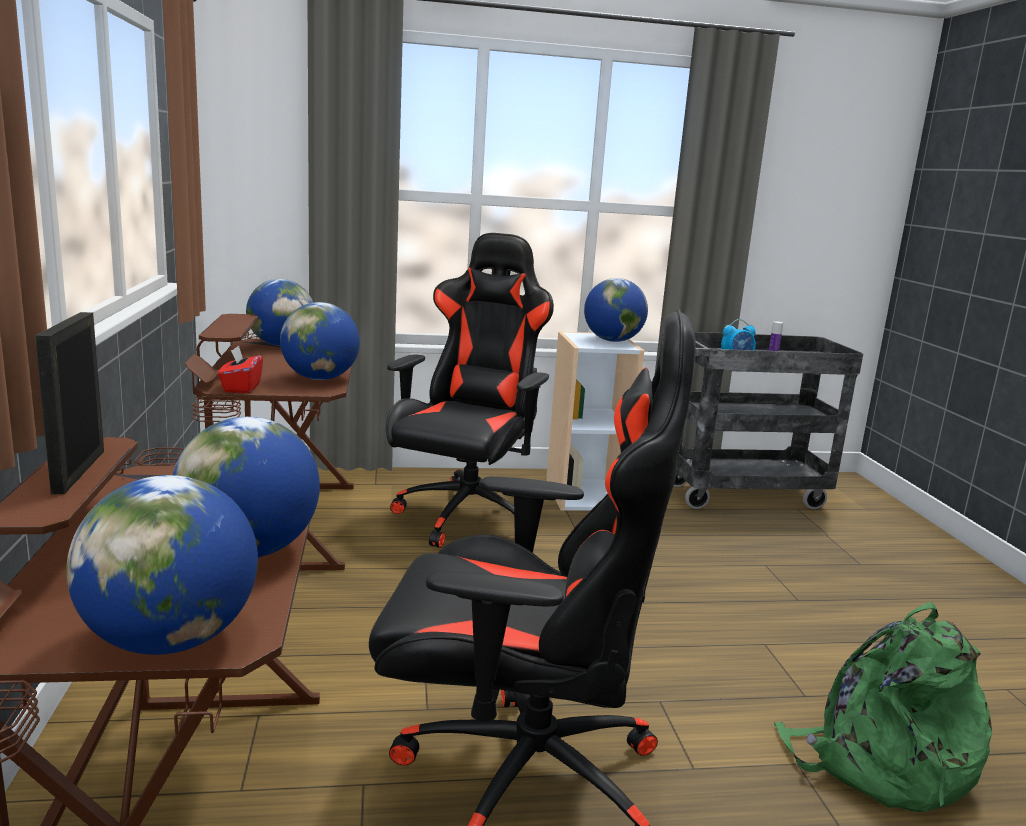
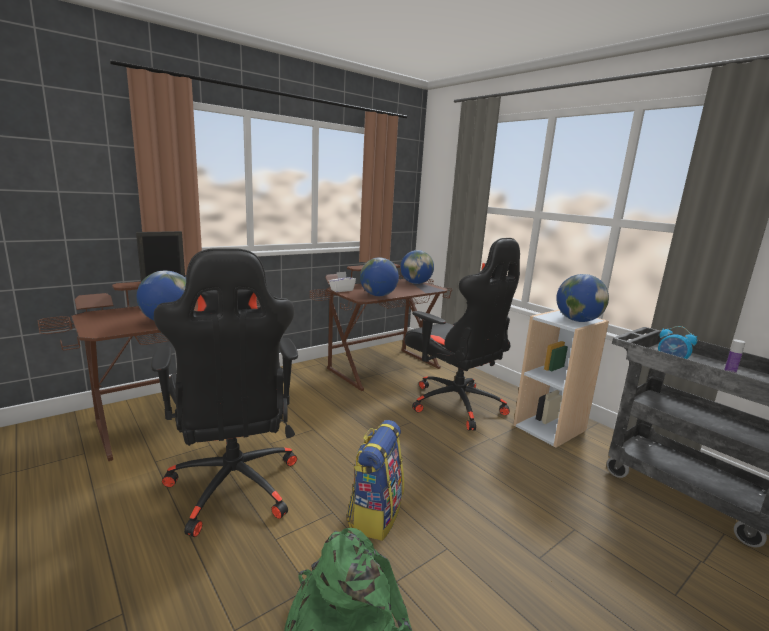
camera: 60 degrees right, 0 degrees up
(170, 640) = (95, 327): globe -> none
(241, 387) = (341, 290): red tissue box -> white tissue box
(463, 520) = (451, 402): black office chair -> black office chair turned 60 degrees clockwise
(682, 669) = (375, 514): none -> backpack

